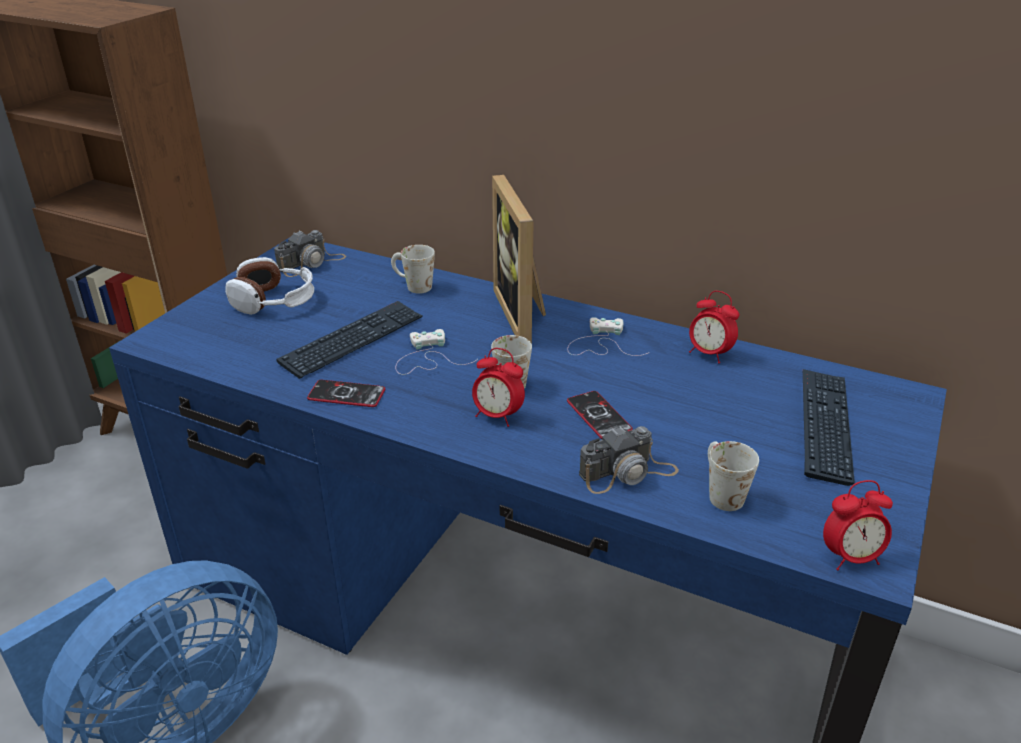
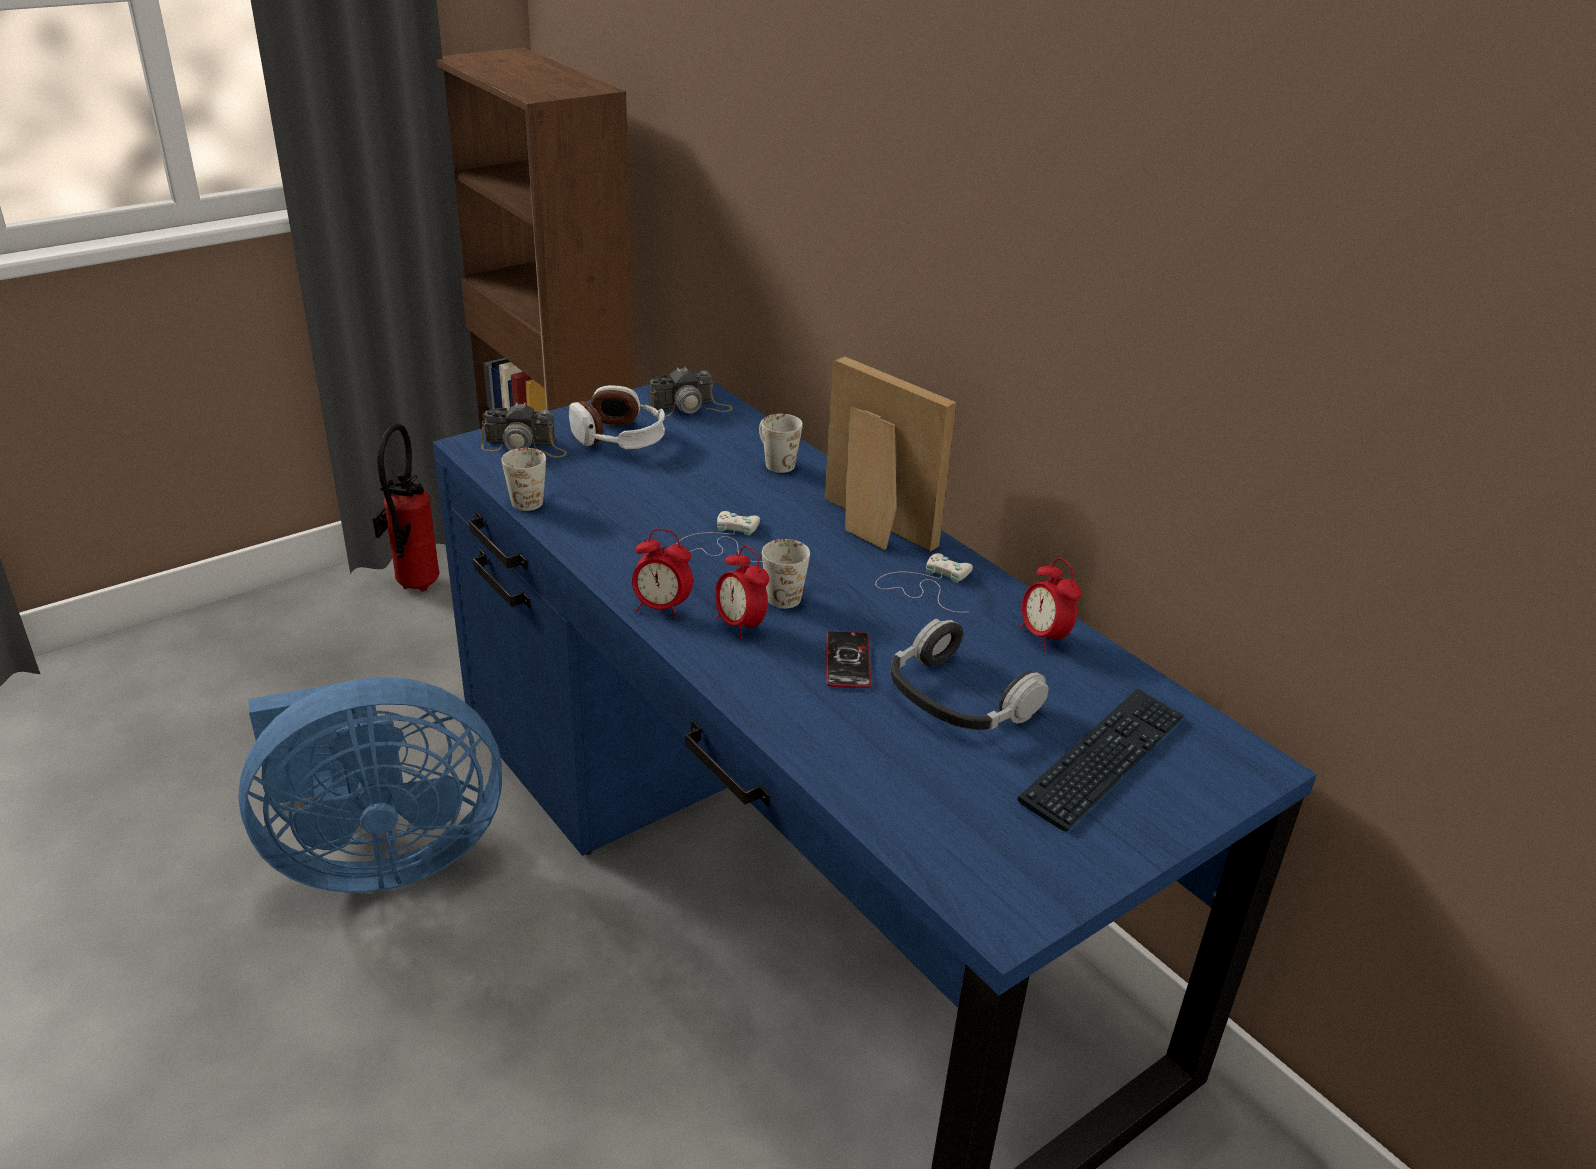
camera: 25 degrees right, 0 degrees up
(56, 489) = (412, 587): none -> fire extinguisher
(346, 395) = (609, 555): phone -> none
(353, 341) = (662, 502): keyboard -> none
(524, 314) = (869, 528): picture frame -> picture frame turned 120 degrees clockwise
(628, 473) = (823, 728): camera -> camera (525, 446)
(696, 416) = (958, 698): none -> headphones
(720, 492) = (905, 783): white mug -> white mug (530, 498)
(850, 557) = (985, 900): alarm clock -> alarm clock (661, 608)

